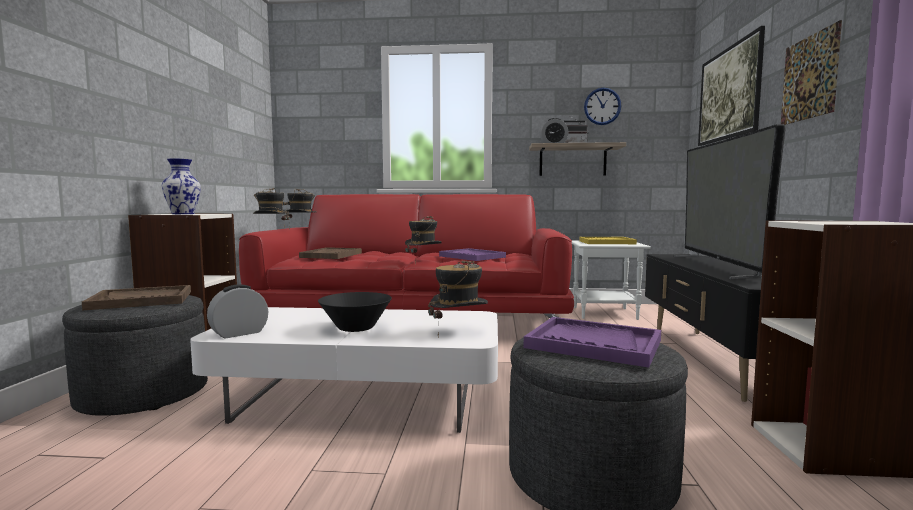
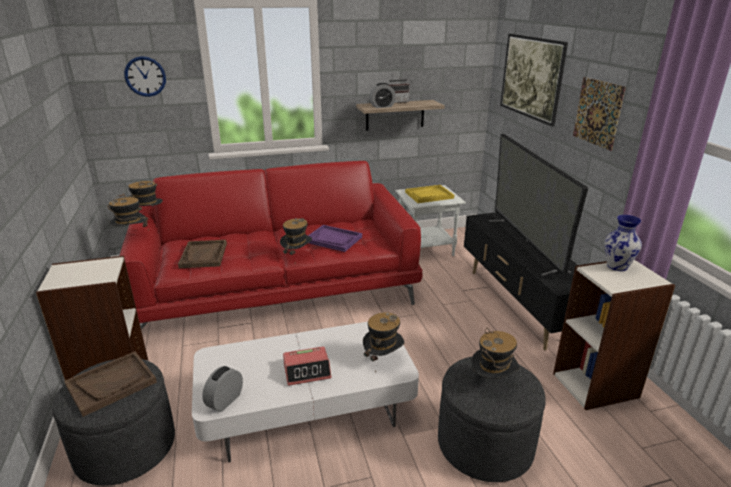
camera: 20 degrees left, 20 degrees up
(184, 214) = (82, 272): vase -> vase (617, 266)
(356, 328) = (307, 371): black bowl -> alarm clock
(593, 344) = (492, 383): purple tray -> hat
(602, 106) = (421, 63): wall clock -> wall clock (145, 76)

